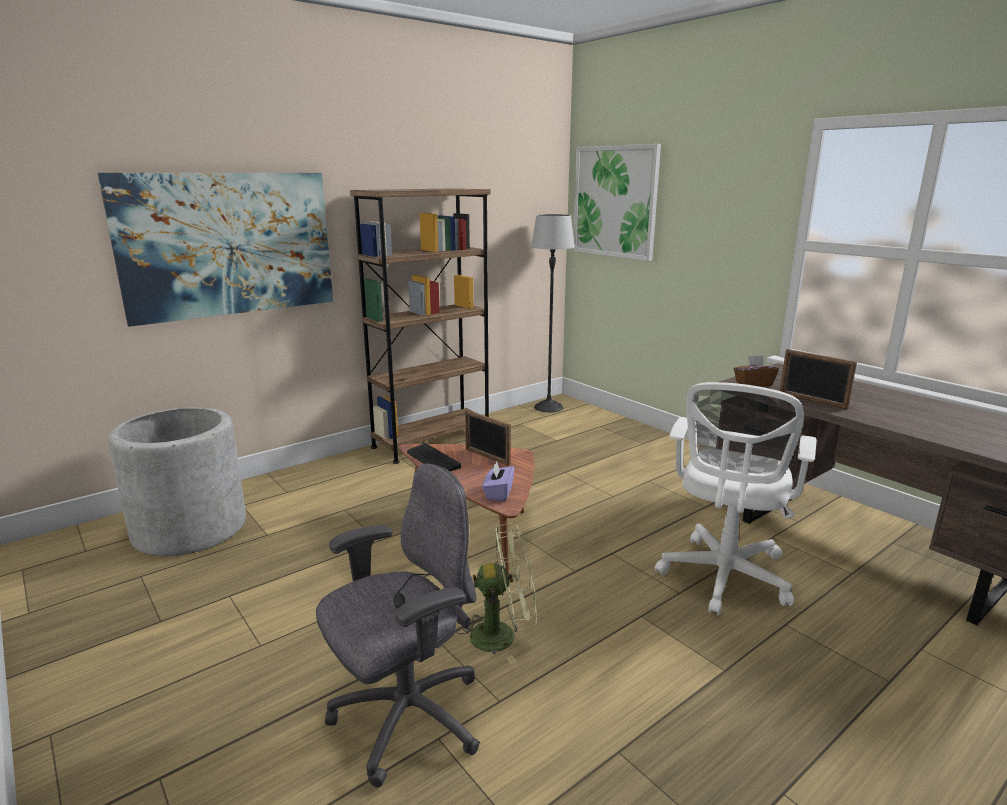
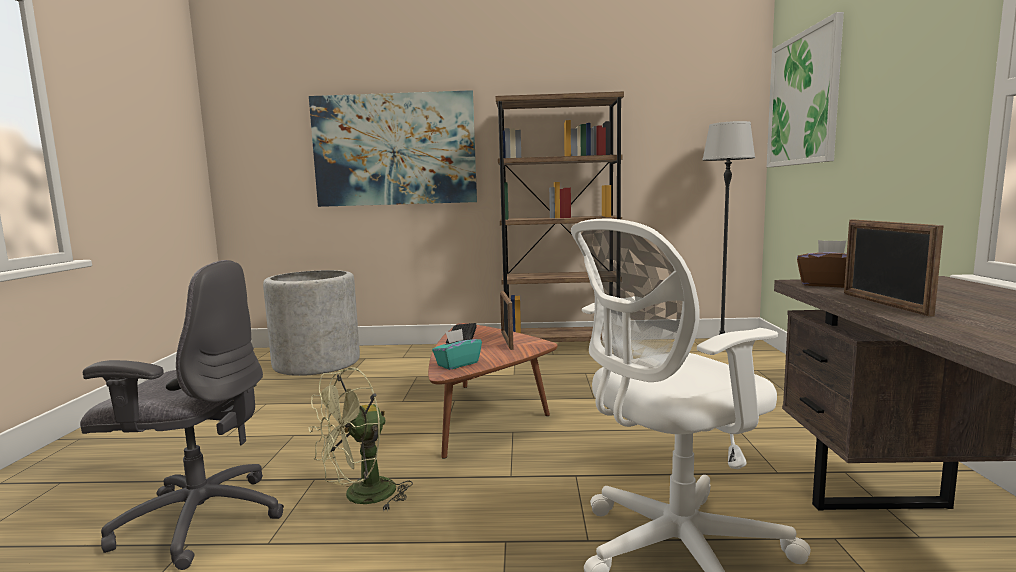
camera: 40 degrees right, 10 degrees down
(498, 493) = (457, 364): purple tissue box -> turquoise tissue box
(503, 635) = (361, 497): green fan -> green fan turned 105 degrees clockwise

